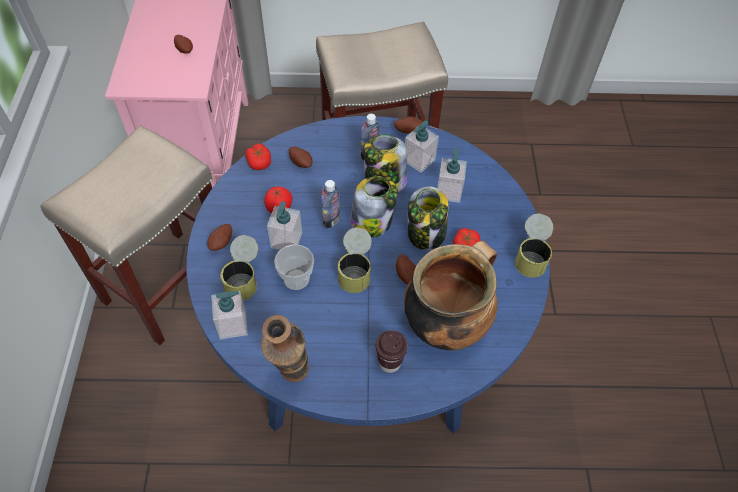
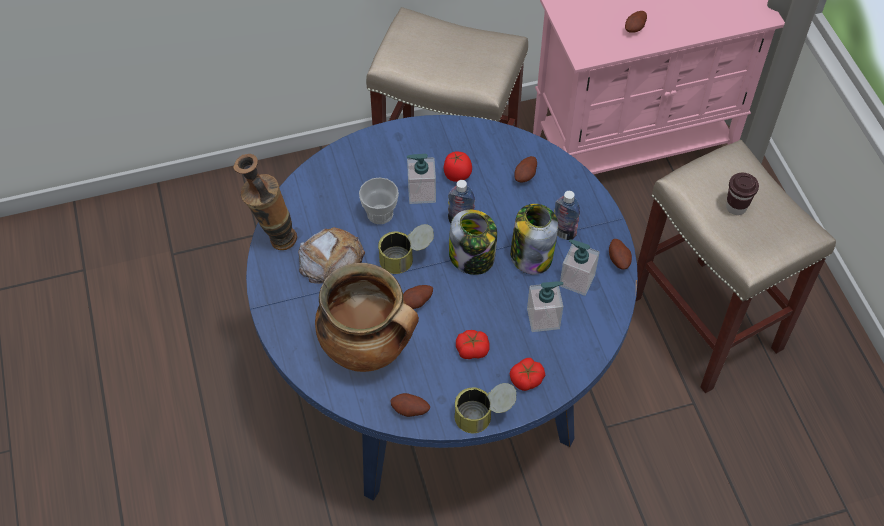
camera: 75 degrees right, 0 degrees up
(222, 243) = (400, 145): potato -> potato (410, 411)
(233, 325) = (314, 181): soap dispenser -> none
(244, 278) = (366, 173): can -> none
(259, 162) = (511, 141): tomato -> tomato (527, 379)
(334, 332) = (331, 259): none -> bread
(389, 362) = (312, 312): brown cup -> brown cup (736, 207)
(426, 234) = (476, 309): jar -> none

